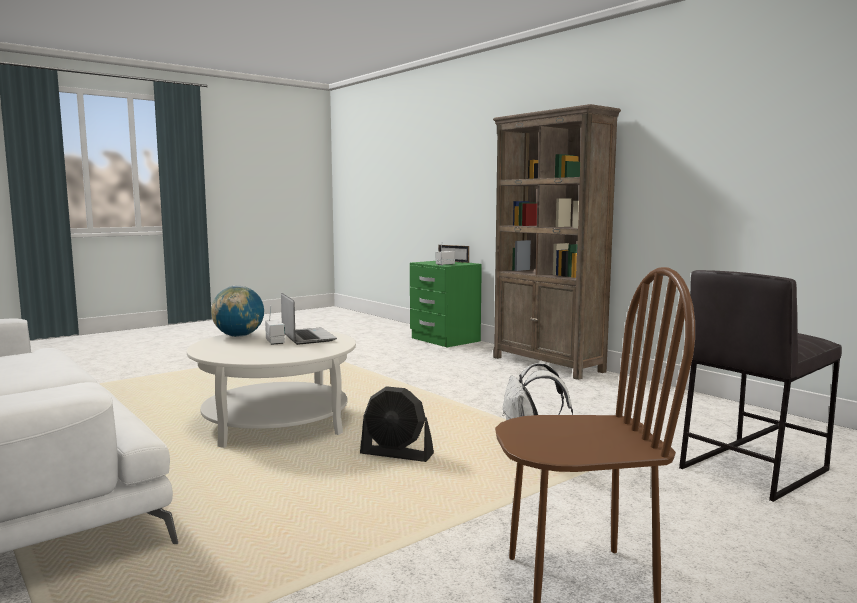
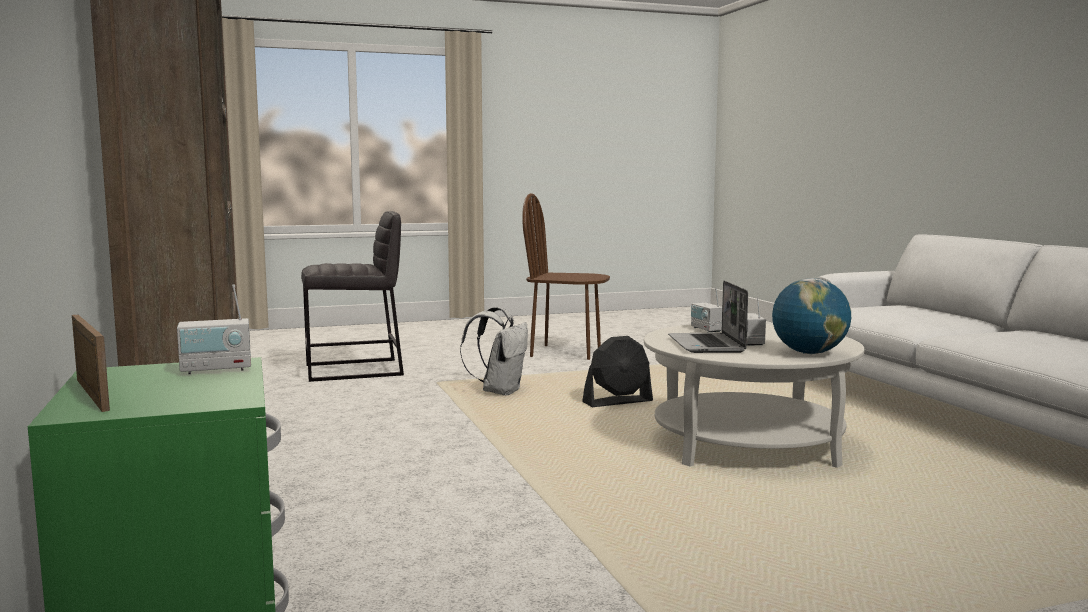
camera: 160 degrees left, 0 degrees up
(306, 351) = (706, 329): none -> radio
(397, 454) = (618, 402): black fan -> black fan turned 120 degrees clockwise

